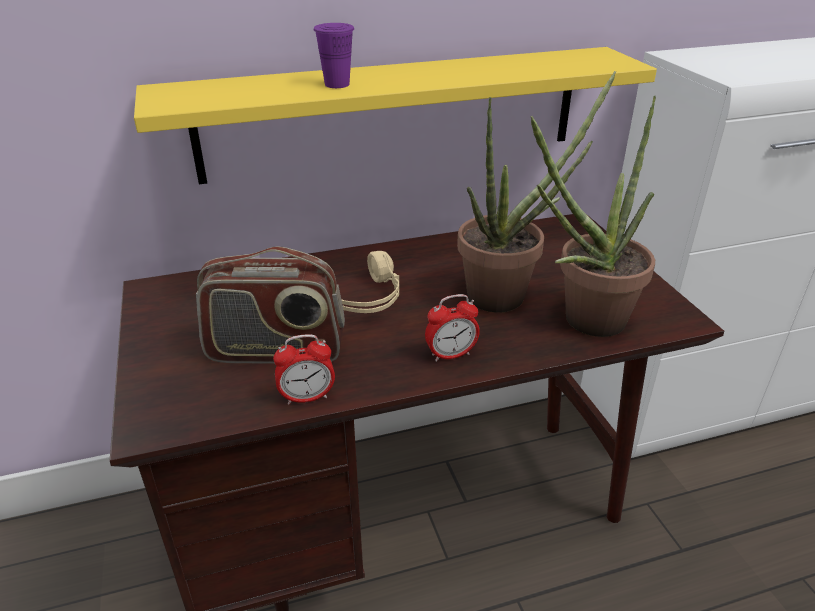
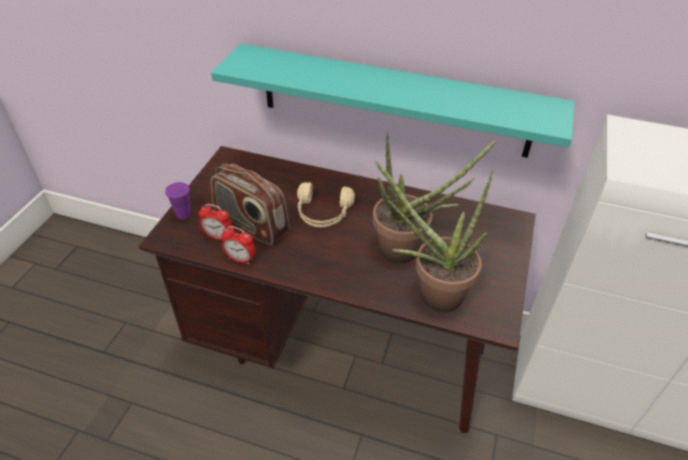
camera: 35 degrees right, 10 degrees up
(337, 84) = (337, 80): purple cup -> purple cup (183, 214)
(393, 113) = (393, 101): yellow shelf -> turquoise shelf
(451, 355) = (332, 273): alarm clock -> alarm clock (218, 237)

